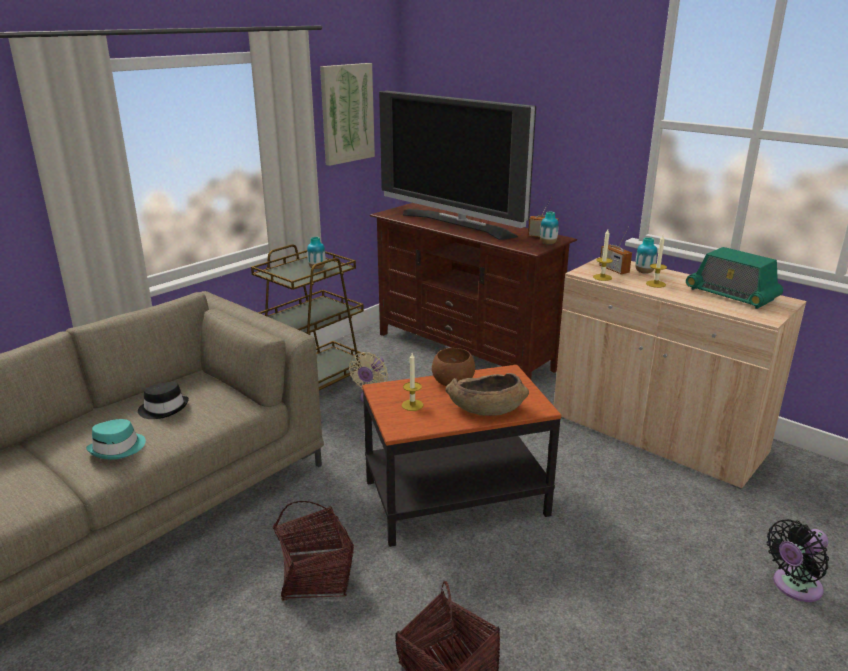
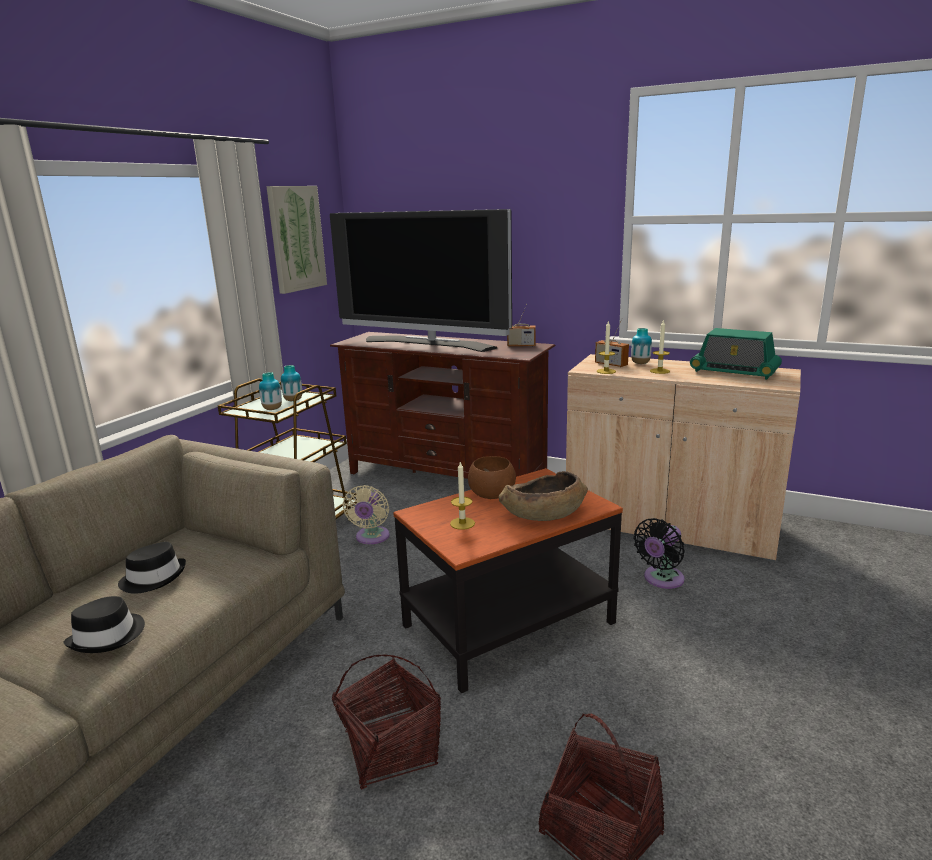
camera: 15 degrees left, 5 degrees down
(118, 448) = (108, 636): turquoise hat -> black hat
(548, 243) = (531, 350): vase -> vase (272, 409)
(794, 587) = (876, 644): black fan -> black fan (661, 579)

